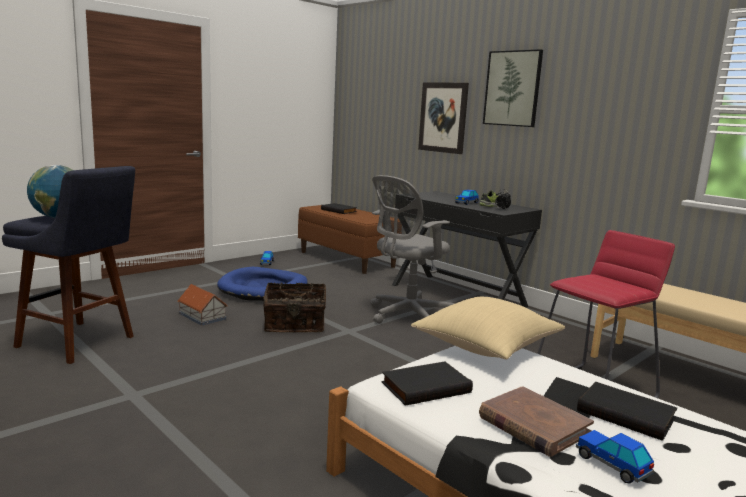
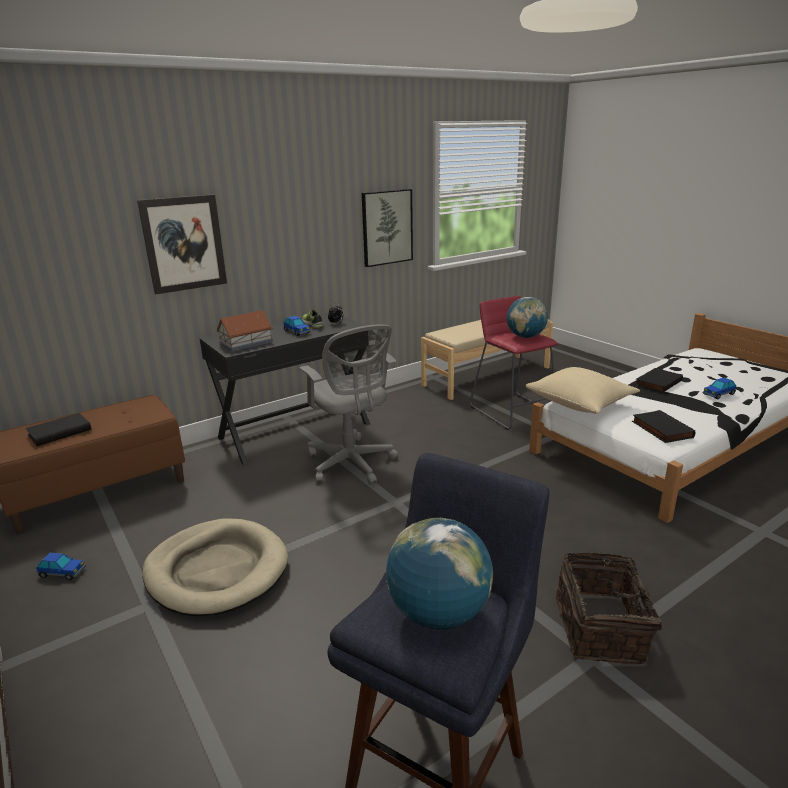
camera: 80 degrees left, 10 degrees up
(202, 316) = (330, 627): toy house -> toy house (245, 343)
(263, 288) = (217, 570): blue dog bed -> beige dog bed
(294, 325) = (374, 539): basket -> basket (602, 628)
(512, 88) = (274, 196): picture -> picture (387, 227)
(533, 425) = (691, 405): brown book -> none
(607, 286) = (525, 337): none -> globe

